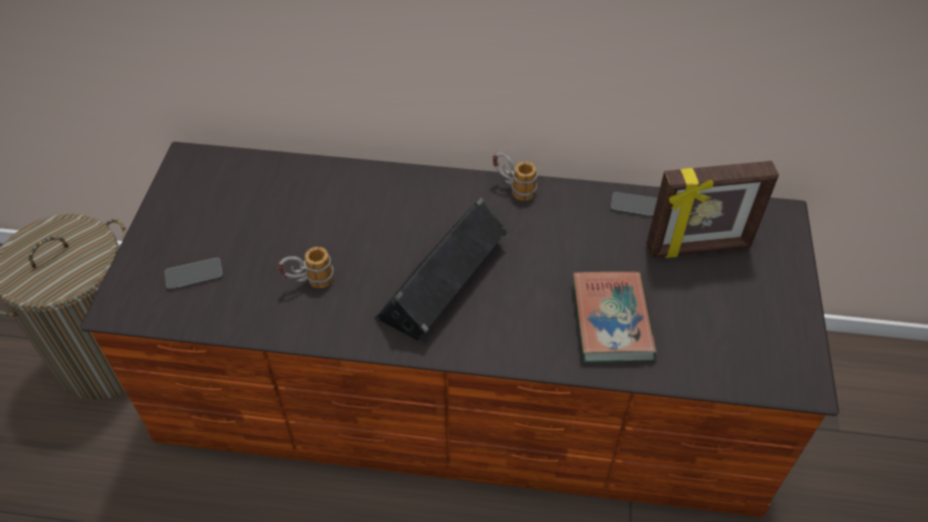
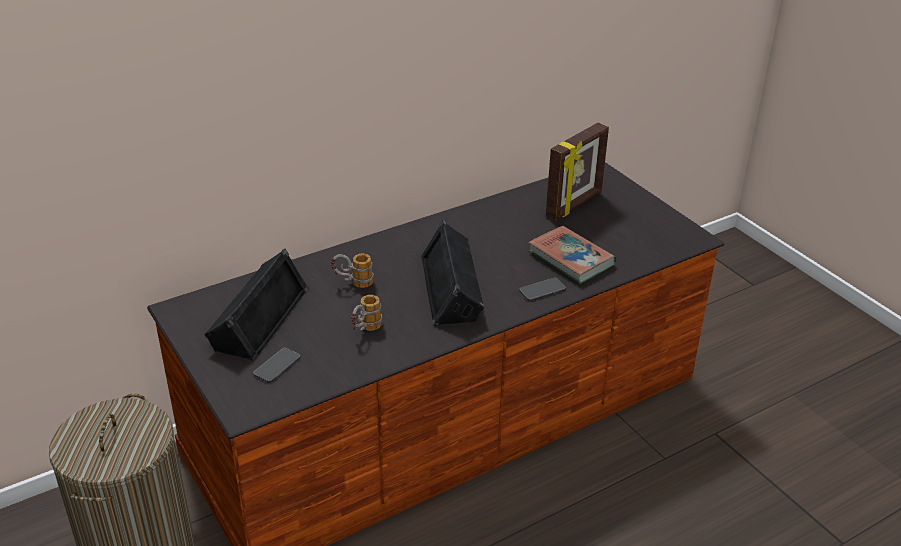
camera: 40 degrees left, 15 degrees down
(237, 208) = (257, 317): none -> black speaker
(513, 188) = (434, 224): mug -> mug (353, 283)
(637, 206) = (517, 200): phone -> phone (542, 290)

